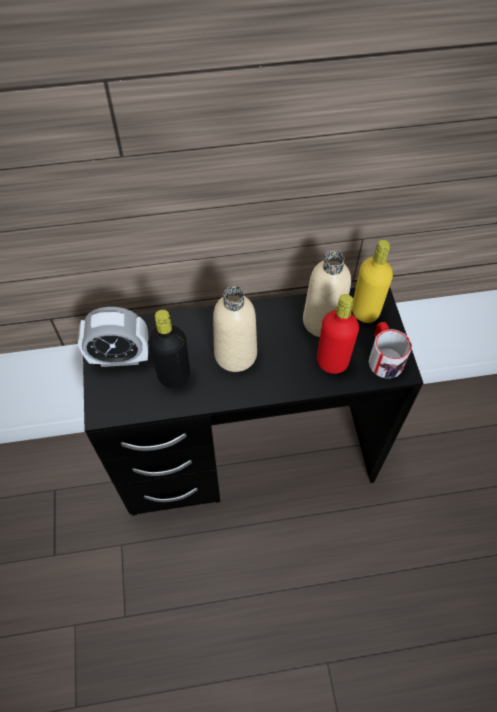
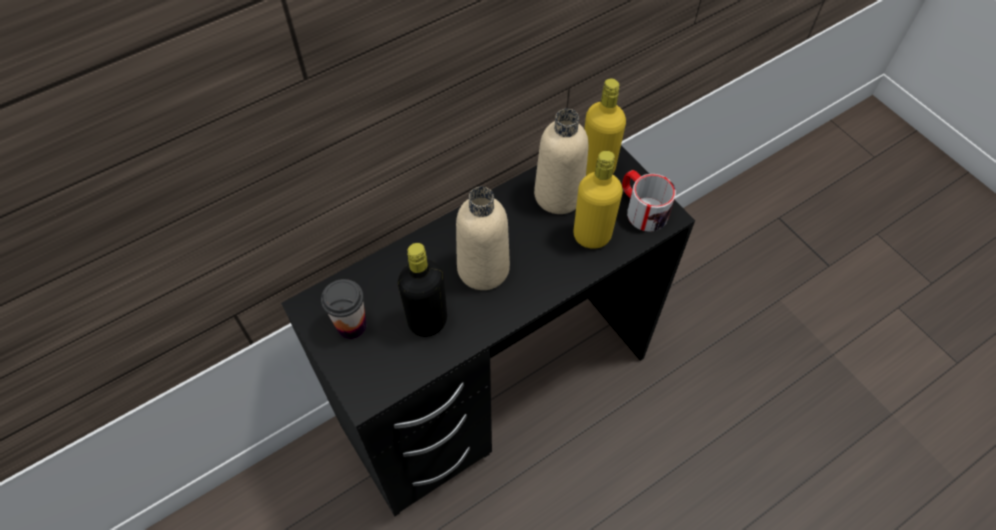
camera: 25 degrees left, 0 degrees up
(120, 357) = (351, 325): alarm clock -> cup
(332, 362) = (592, 236): red bottle -> yellow bottle

